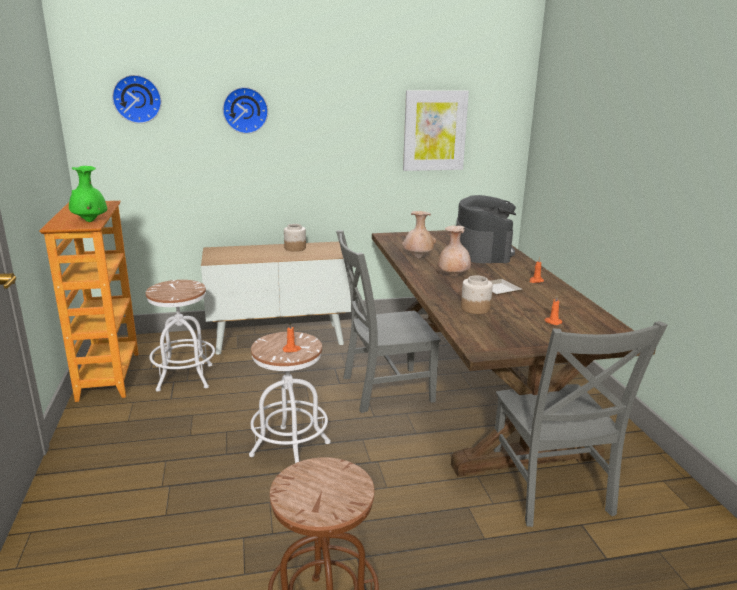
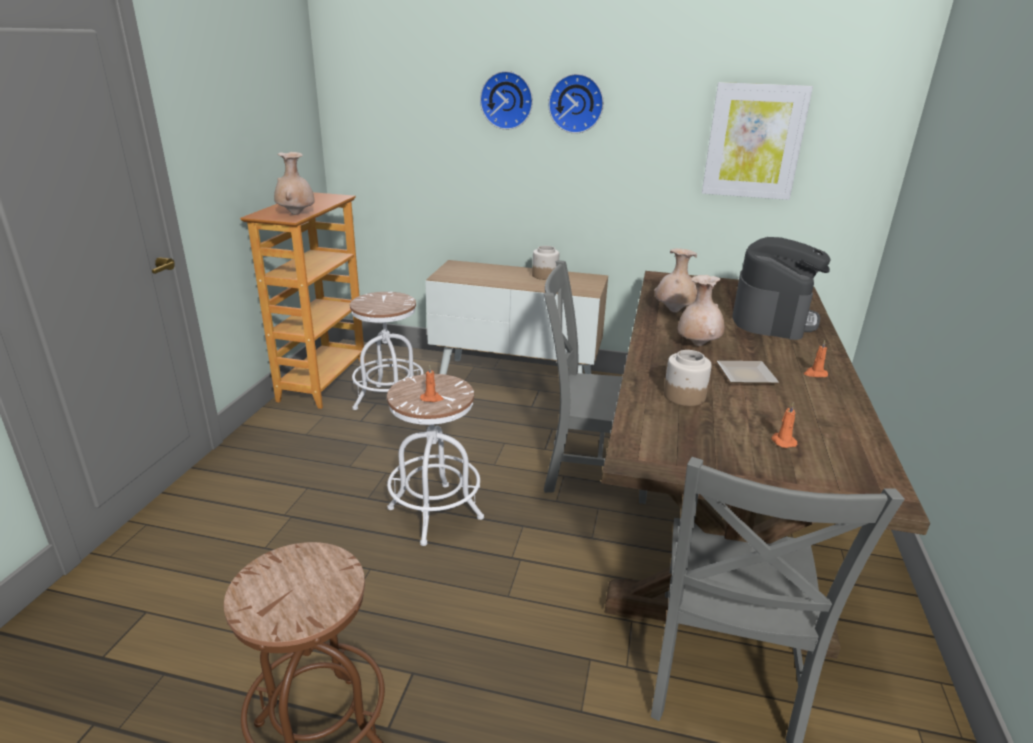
camera: 25 degrees right, 5 degrees up
(90, 221) = (296, 214): green vase -> beige vase
(137, 99) = (391, 81): wall clock -> wall clock (576, 103)

